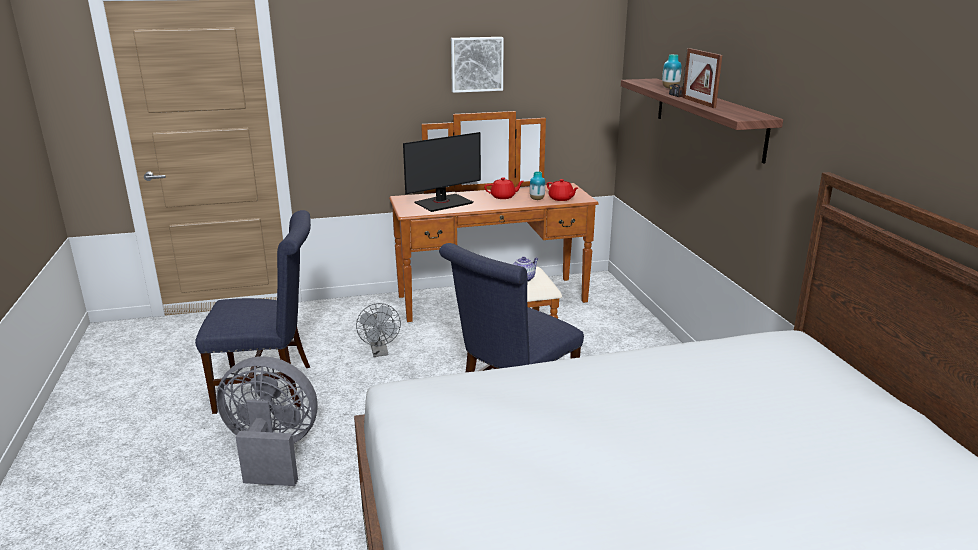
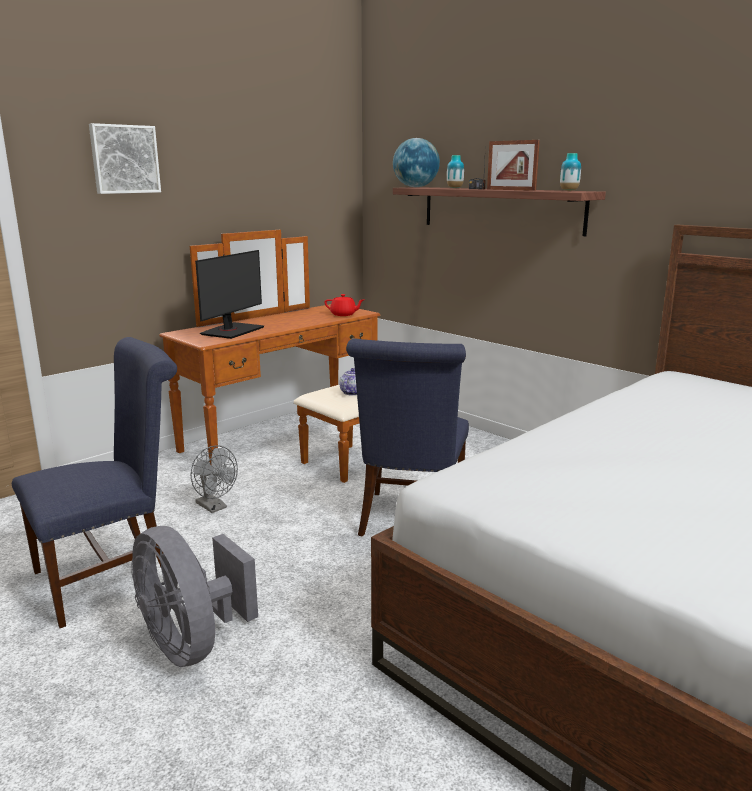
camera: 30 degrees left, 5 degrees down
(272, 453) = (192, 643): grey fan -> grey fan turned 105 degrees counterclockwise
(476, 64) = (237, 179): picture -> picture (124, 159)
(503, 197) = (286, 319): red teapot -> none
(537, 199) = (322, 317): vase -> vase (569, 190)
(643, 81) = (415, 187): none -> globe

